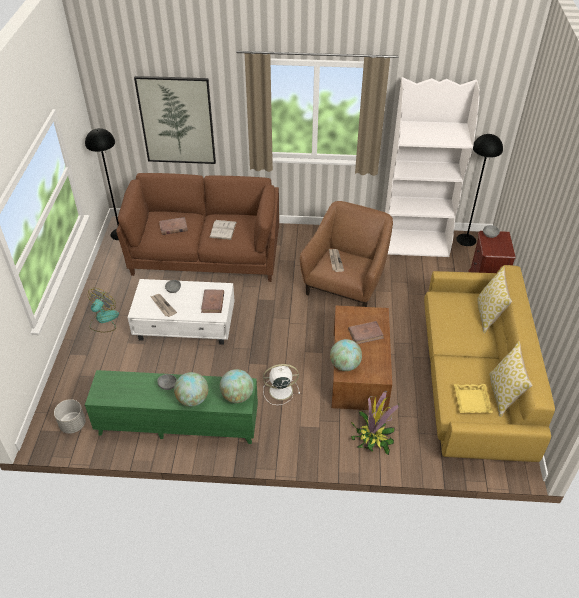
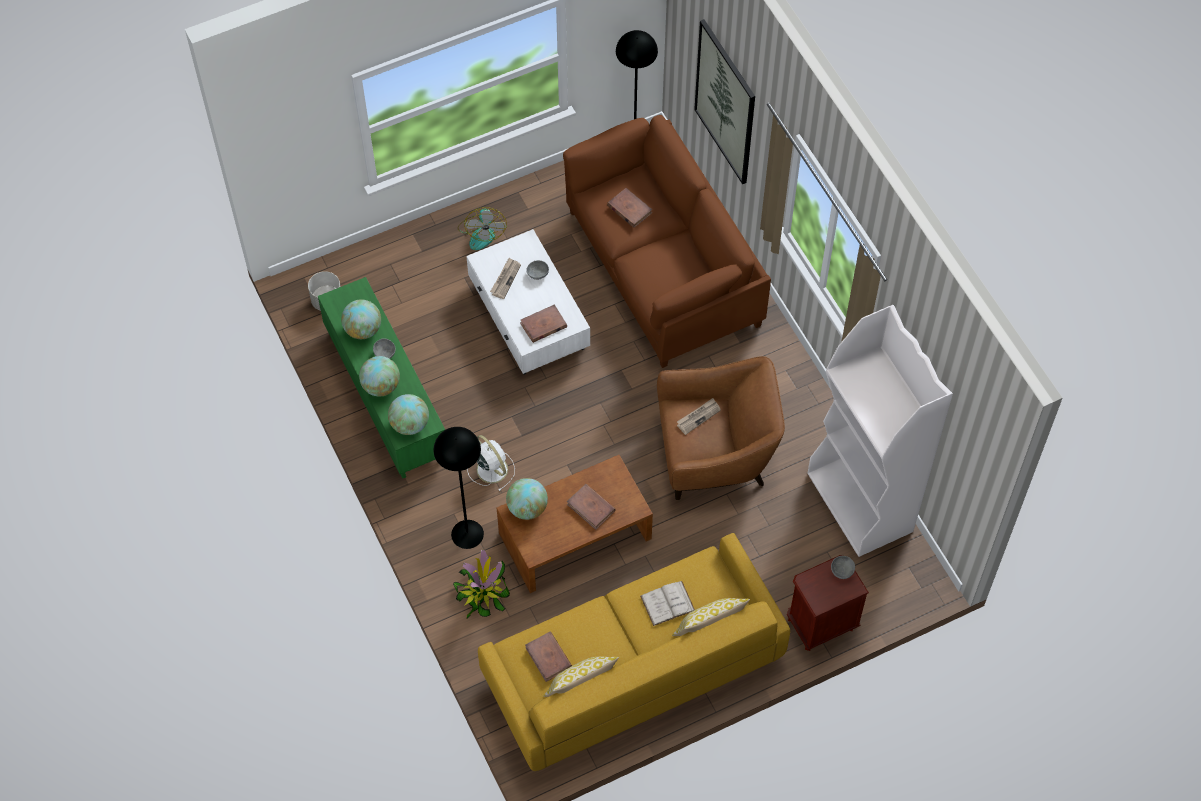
camera: 60 degrees right, 15 degrees up
(103, 320) = (481, 232): fan -> fan turned 90 degrees clockwise
(137, 390) = (363, 330): none -> globe
(223, 229) = (662, 264): white book -> white book (667, 603)
(466, 239) = (915, 565): black floor lamp -> black floor lamp (467, 534)
(471, 400) = (548, 657): yellow tray -> brown book

